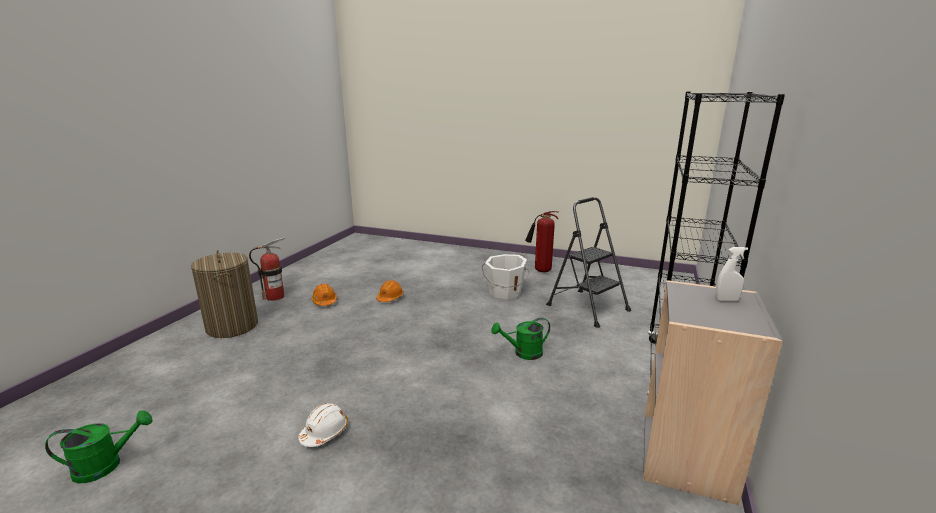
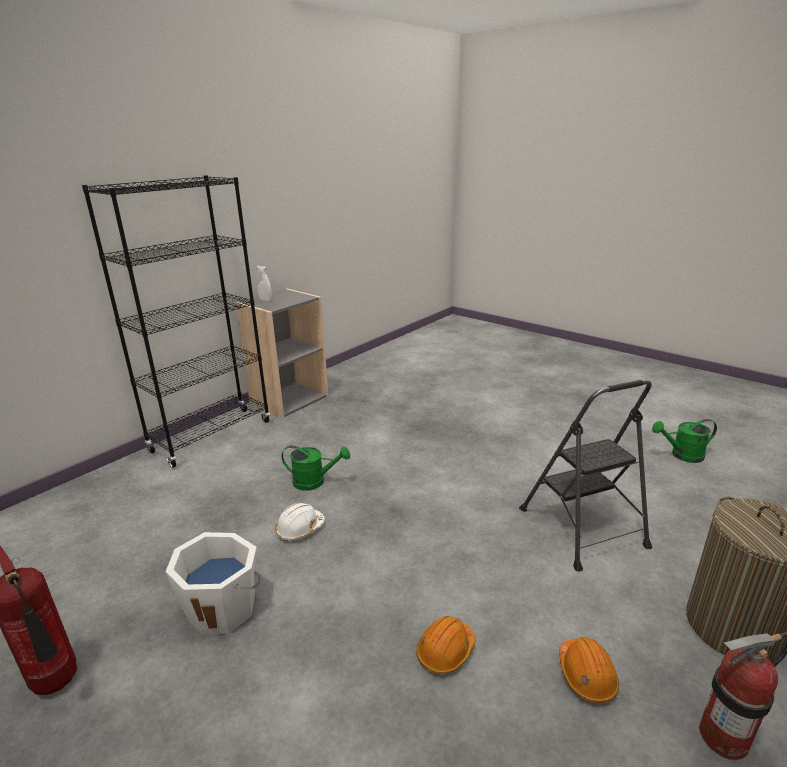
camera: 160 degrees left, 5 degrees up
(324, 432) = (521, 448): white hard hat -> white hard hat (300, 529)
(586, 306) = (150, 537): black step ladder -> black step ladder (584, 529)

